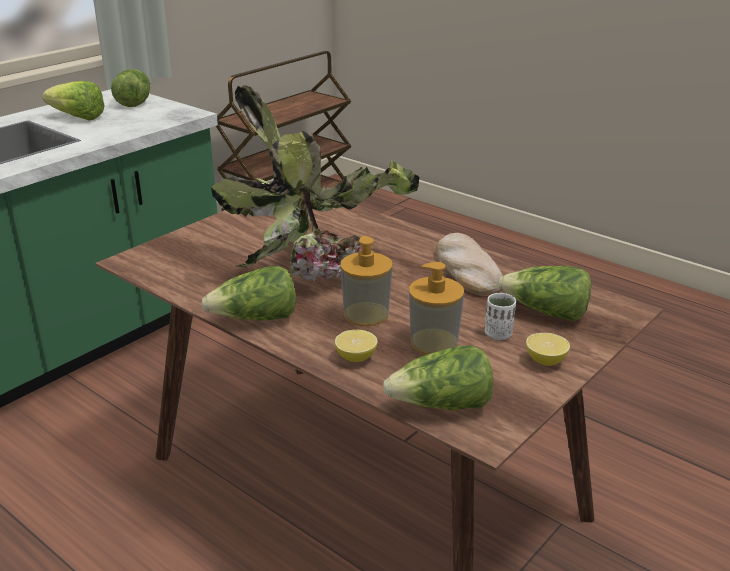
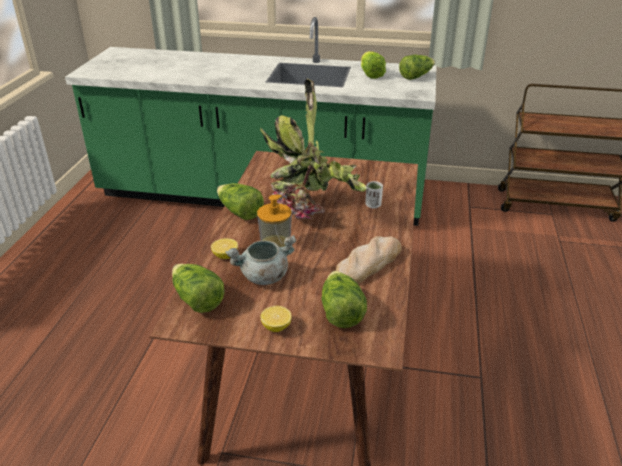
camera: 60 degrees right, 5 degrees up
(434, 342) = (263, 277): soap dispenser -> grey cooking pot
(498, 334) = (293, 299): white cup -> white cup (373, 205)

